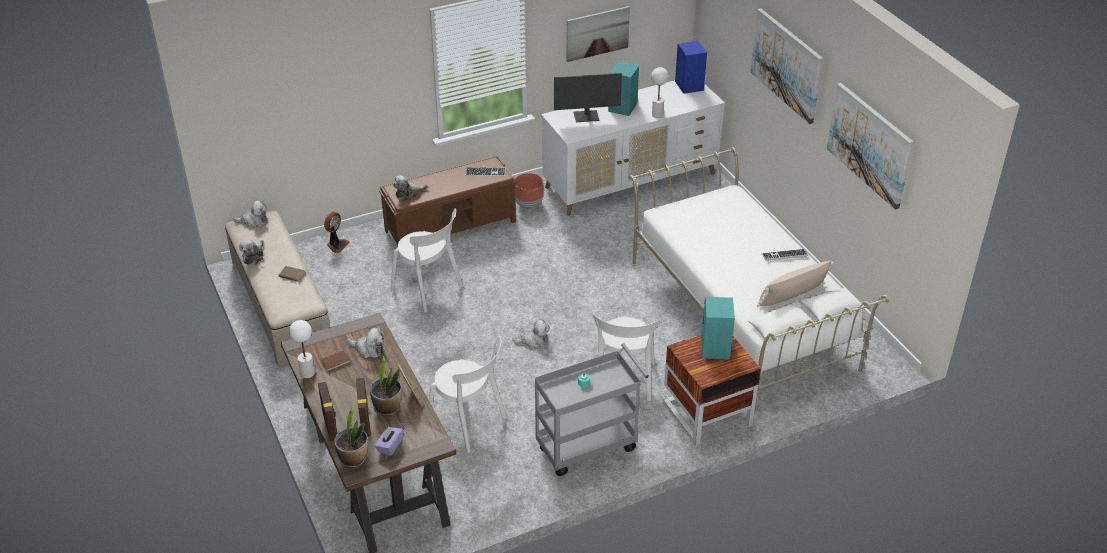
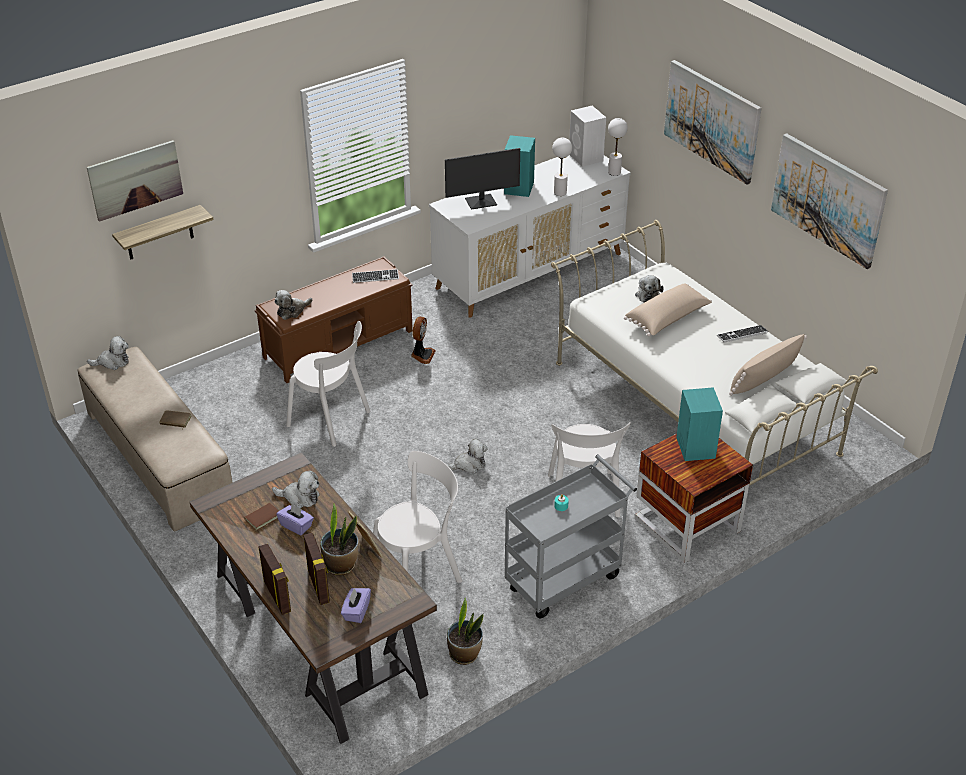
camera: 10 degrees left, 0 degrees up
(254, 256) = (123, 403): plush toy -> plush toy (648, 294)
(300, 118) = (159, 233): none -> shelf
(307, 373) = (232, 535): white table lamp -> white table lamp (614, 172)
(336, 245) = (209, 380): fan -> fan (422, 355)
(353, 459) = (316, 632): potted plant -> potted plant (464, 654)
(360, 371) = (296, 526): none -> purple tissue box
(469, 424) = (419, 571): white chair -> white chair turned 60 degrees counterclockwise
(529, 205) = (422, 310): brown planter -> none
(597, 33) = (483, 106): picture -> picture (135, 180)
(689, 86) = (586, 158): blue speaker -> white speaker
(723, 235) = (668, 319): none -> beige pillow

